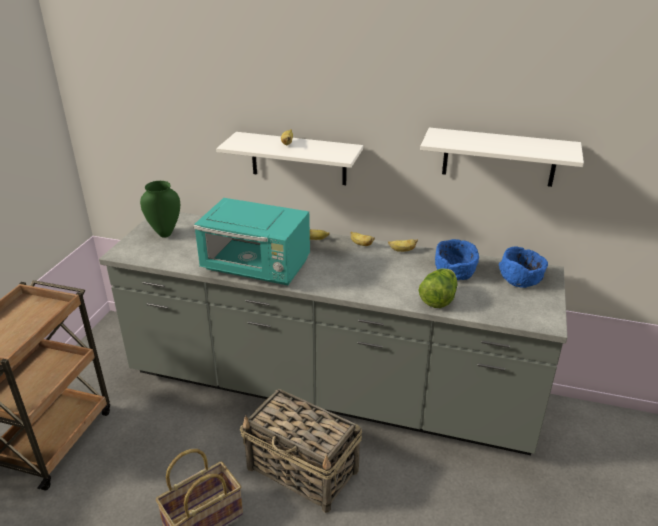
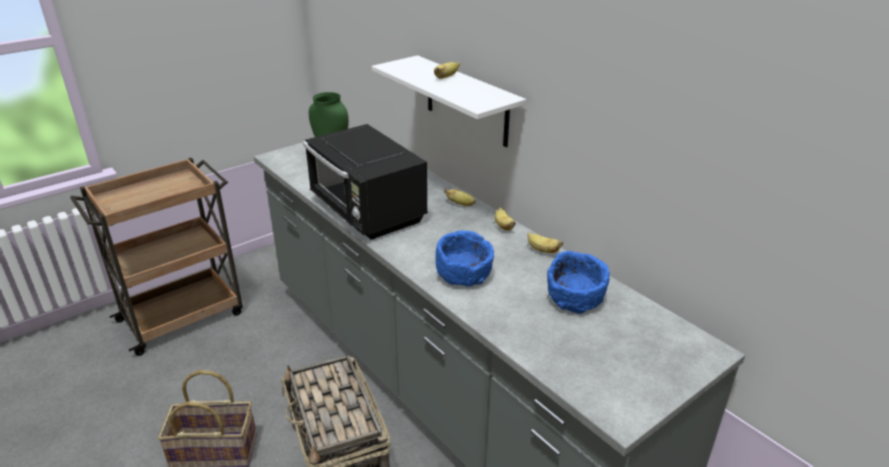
camera: 35 degrees right, 0 degrees up
(257, 268) = (367, 212): turquoise microwave -> black microwave
(438, 299) = (512, 322): lettuce -> none
(499, 157) = (676, 156): white shelf -> none
(520, 279) = (654, 344): blue bowl -> blue bowl (463, 275)

